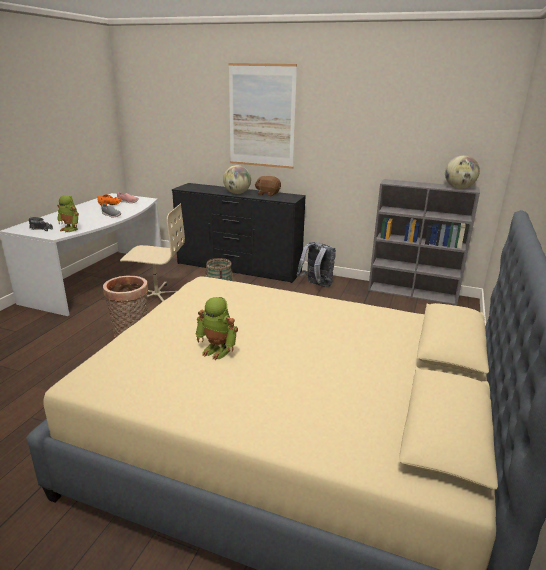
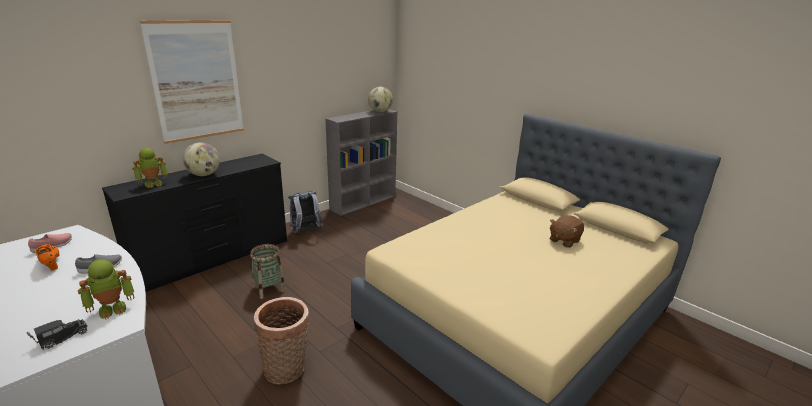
camera: 65 degrees left, 0 degrees up
(157, 296) = (209, 331): beige office chair -> none
(217, 350) = (519, 269): toy robot -> toy robot (153, 183)
(268, 194) = (232, 164): brown plush toy -> brown plush toy (564, 240)

